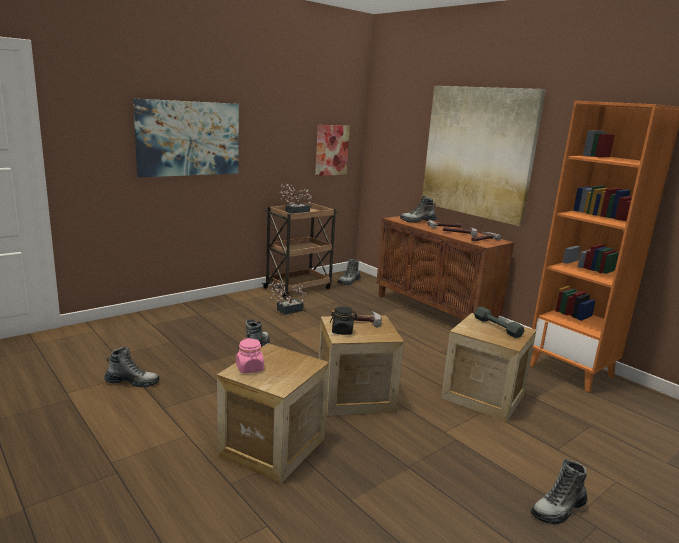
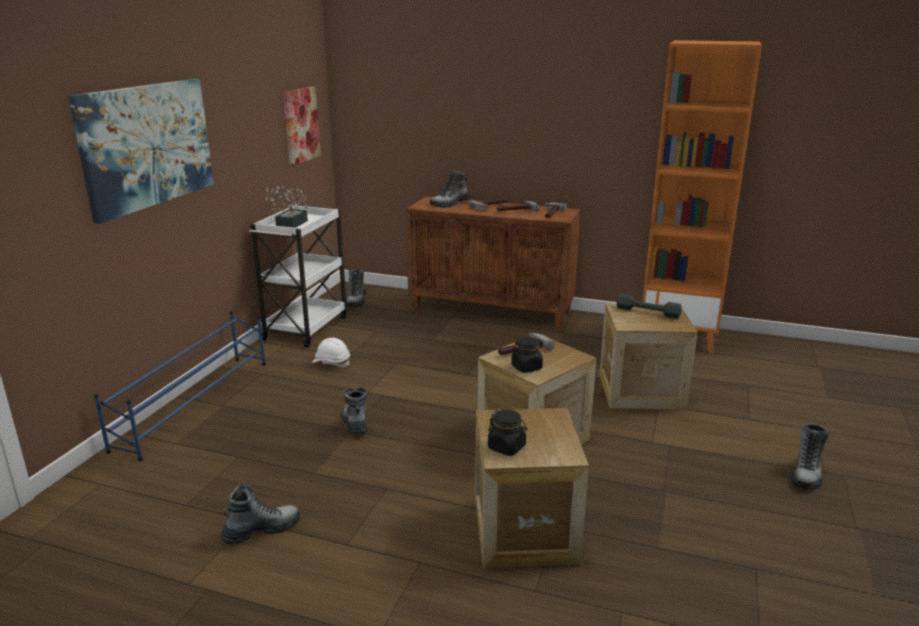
camera: 30 degrees left, 5 degrees up
(187, 309) = (196, 403): none -> blue shoe rack
(249, 368) = (507, 447): pink jar -> black jar
(287, 310) = (331, 362): potted plant -> white hard hat
(298, 288) = (306, 327): brown cart -> white cart
(478, 152) = (515, 107): picture -> none

